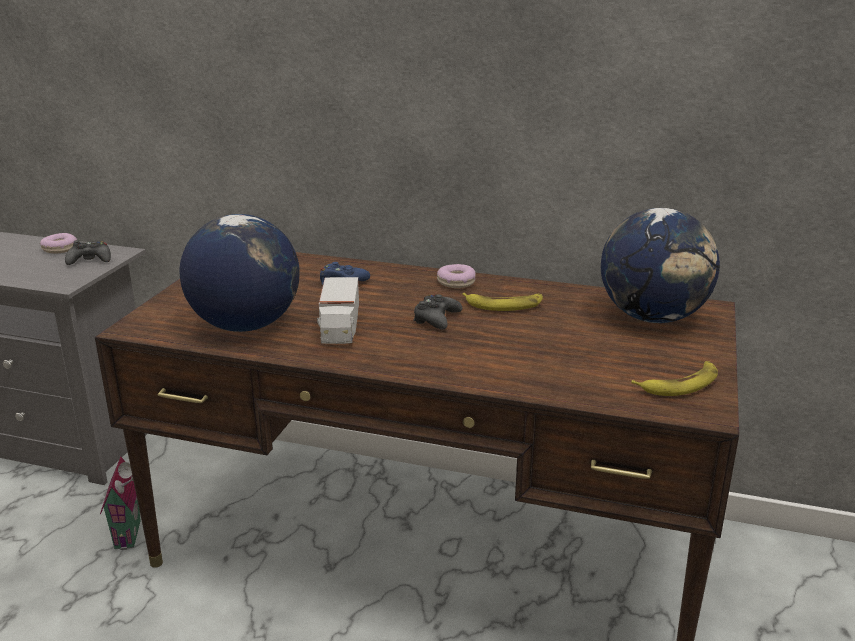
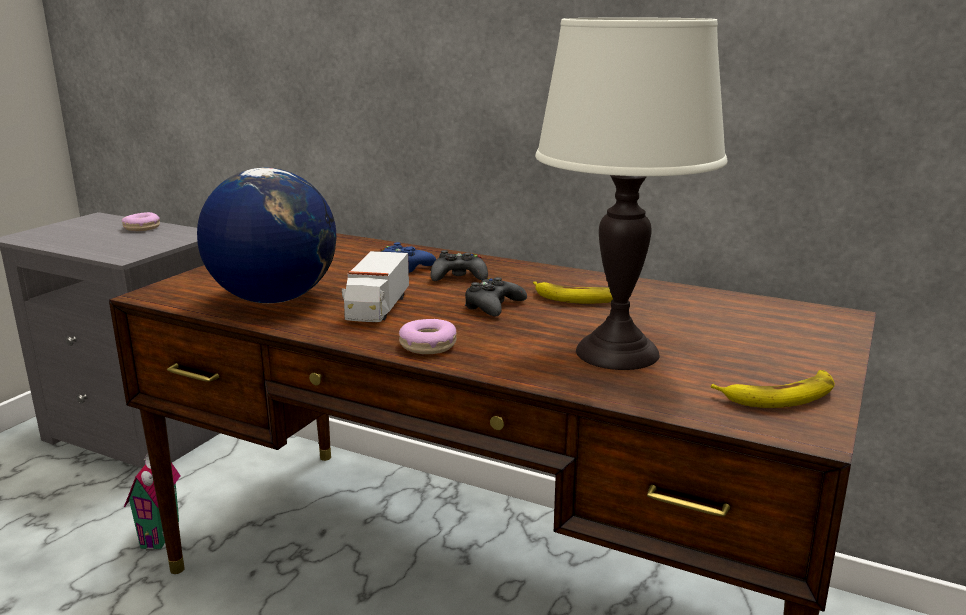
camera: 10 degrees right, 5 degrees down
(90, 260) = (164, 238): black game controller -> black game controller (459, 277)
(456, 282) = (533, 273): donut -> donut (428, 345)
(550, 356) = (616, 353): none -> white table lamp
(653, 317) = (763, 321): globe -> none

